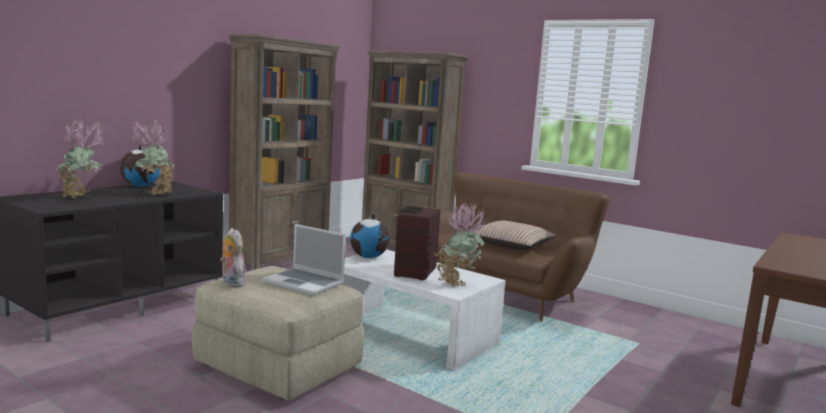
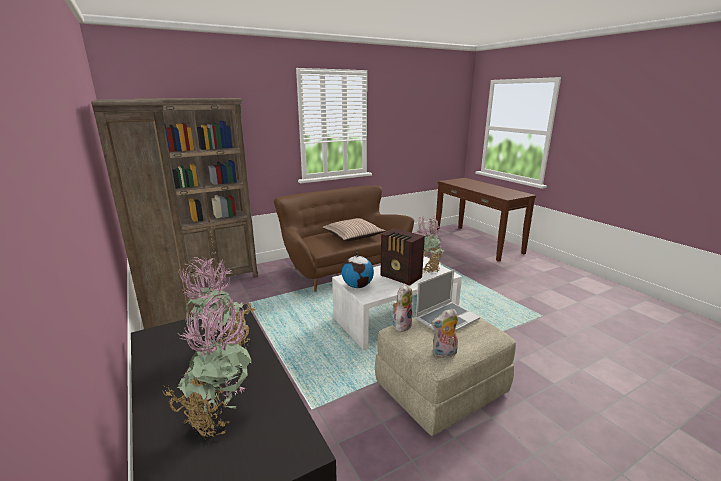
camera: 65 degrees left, 10 degrees up
(140, 186) = (153, 360): globe -> none
(281, 268) = (401, 325): none -> plush toy

